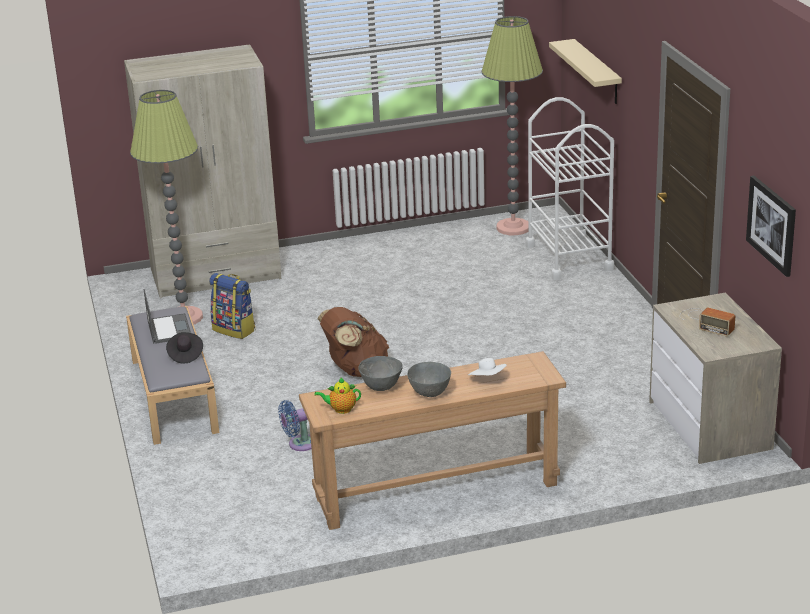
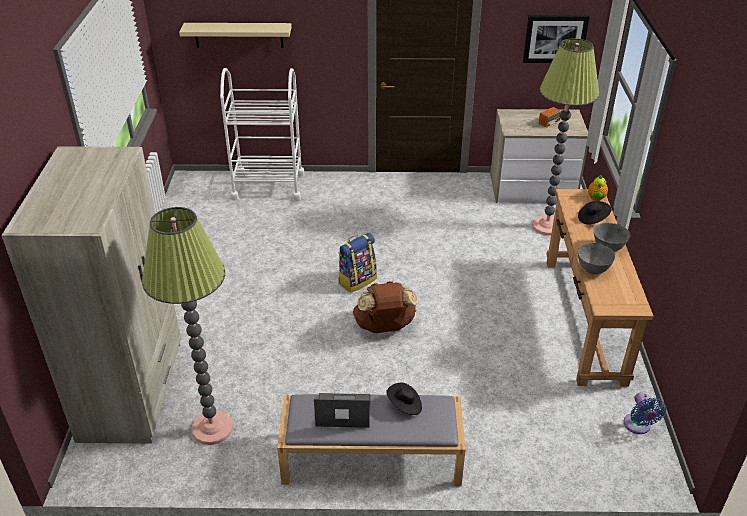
camera: 75 degrees left, 10 degrees up
(235, 330) = (264, 393): backpack -> backpack (357, 280)
(299, 444) = (494, 382): blue fan -> blue fan (638, 426)
(341, 409) = (626, 296): teapot -> teapot (596, 198)
(488, 379) = (592, 219): white hat -> black hat
(513, 228) = (196, 199): floor lamp -> floor lamp (547, 226)

